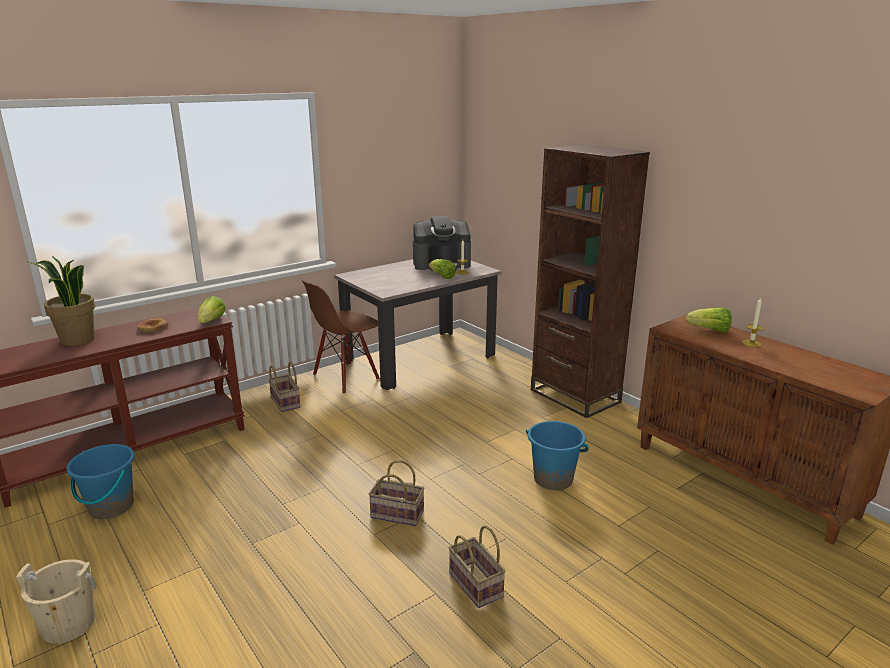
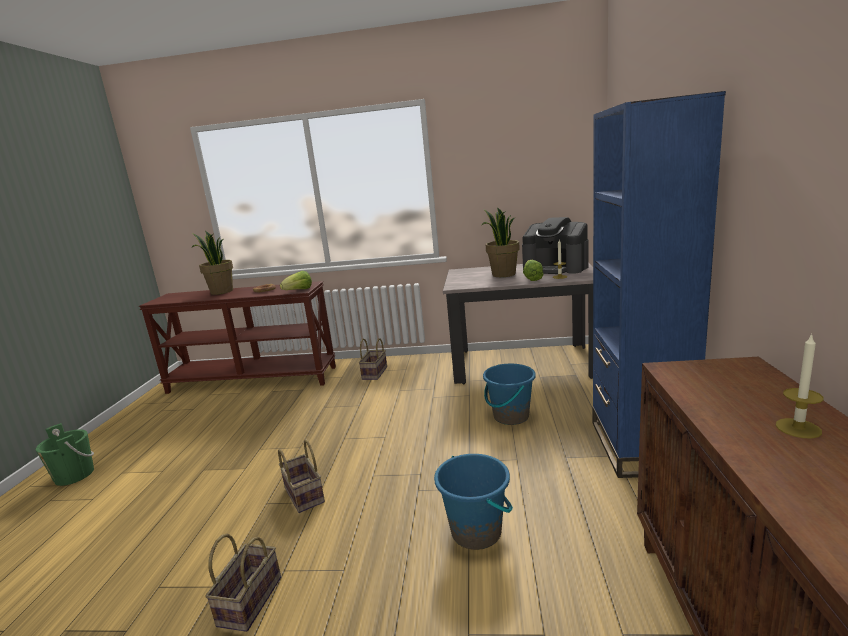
camera: 45 degrees right, 5 degrees down
(68, 624) = (74, 475): beige bucket -> green bucket
(111, 507) = (194, 411): blue bucket -> blue bucket (510, 416)
(346, 378) = (441, 365): brown chair -> none
(406, 275) = (503, 274): none -> potted plant
(575, 396) = (638, 446): brown bookcase -> blue bookcase
(709, 330) = (745, 387): lettuce -> none

